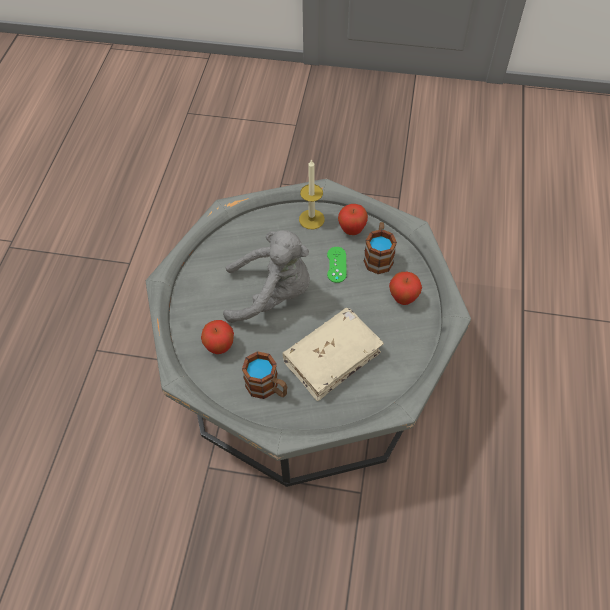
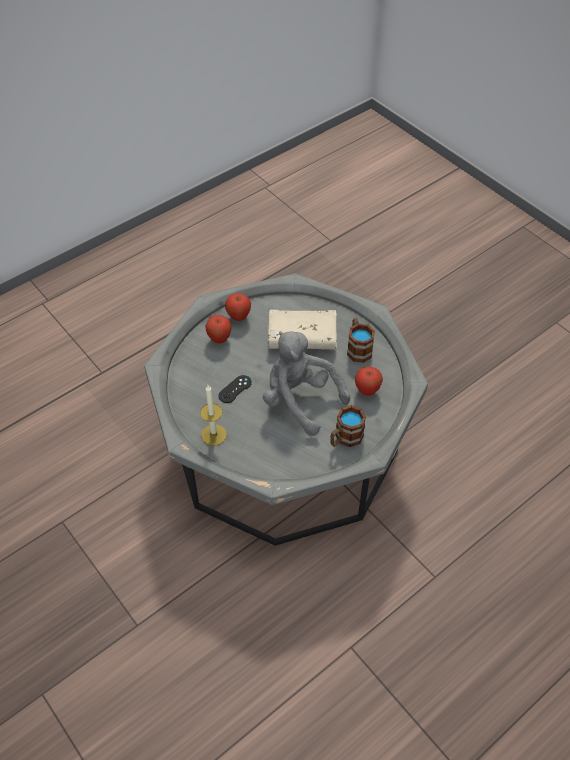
camera: 140 degrees left, 5 degrees down
(336, 264) = (235, 389): green game controller -> black game controller
(352, 230) = (196, 405): apple -> apple (238, 317)
(378, 256) = (201, 374): mug -> mug (345, 438)

